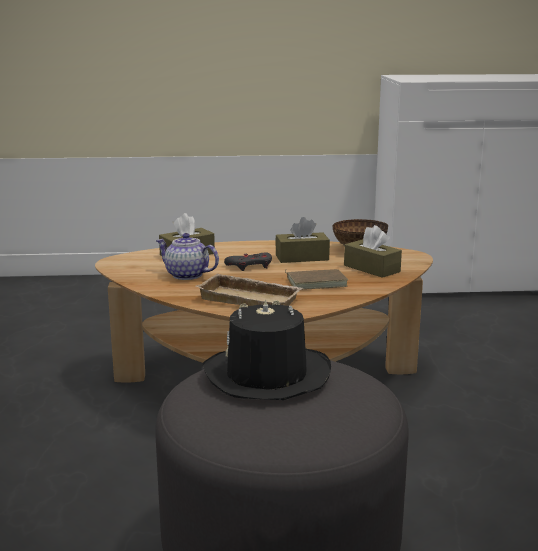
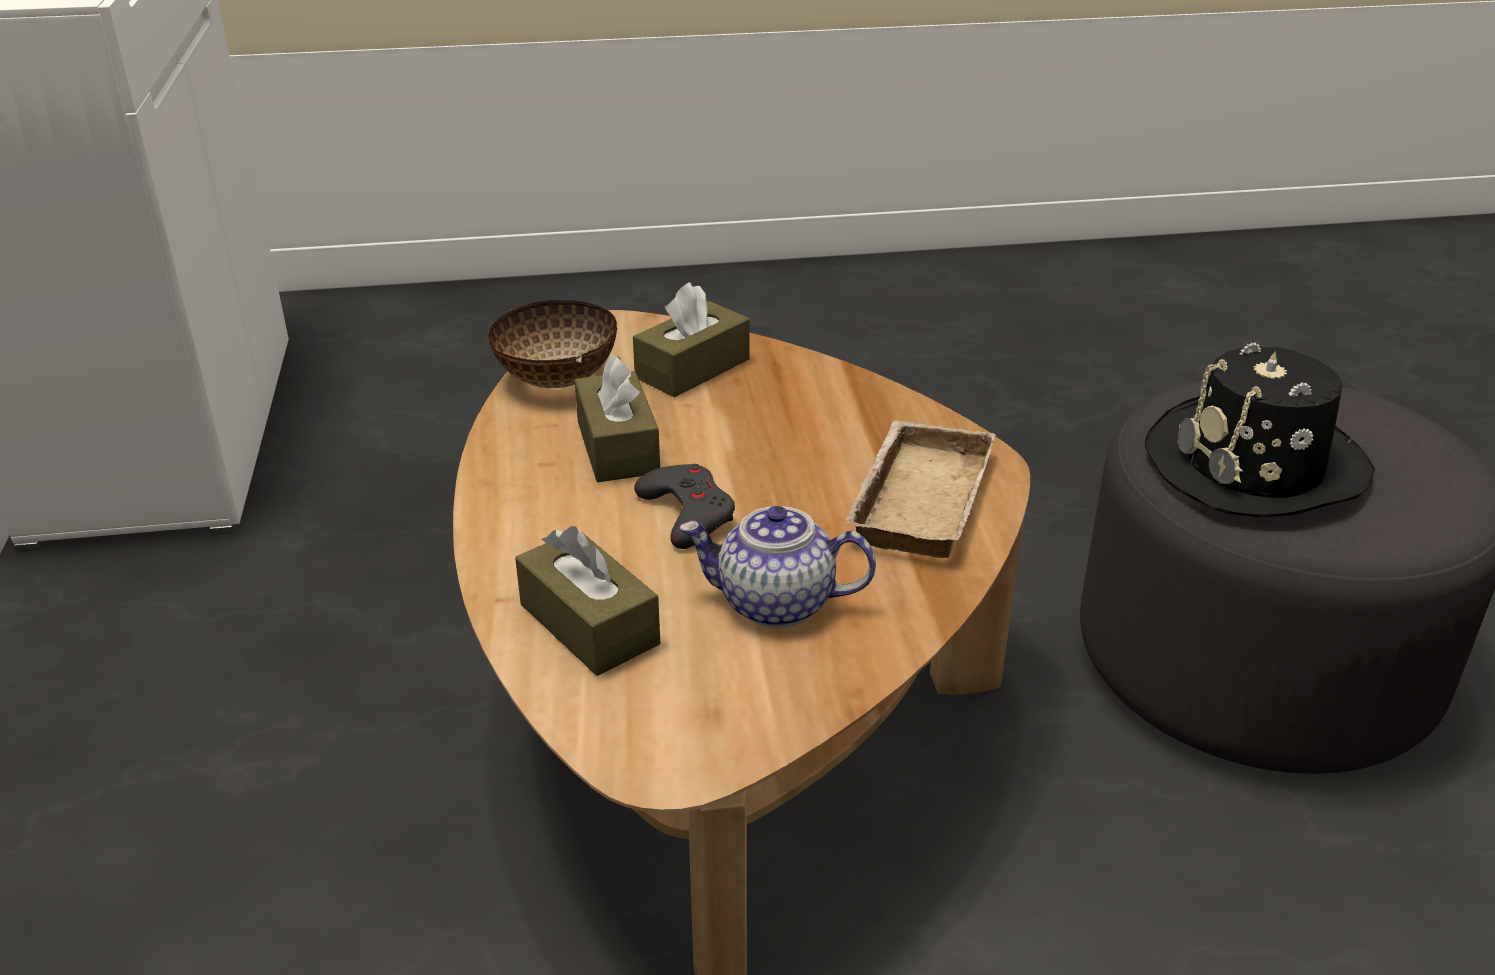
camera: 95 degrees left, 15 degrees up
(186, 275) = (775, 604): teapot -> teapot turned 75 degrees clockwise
(316, 282) = (791, 427): brown book -> none

